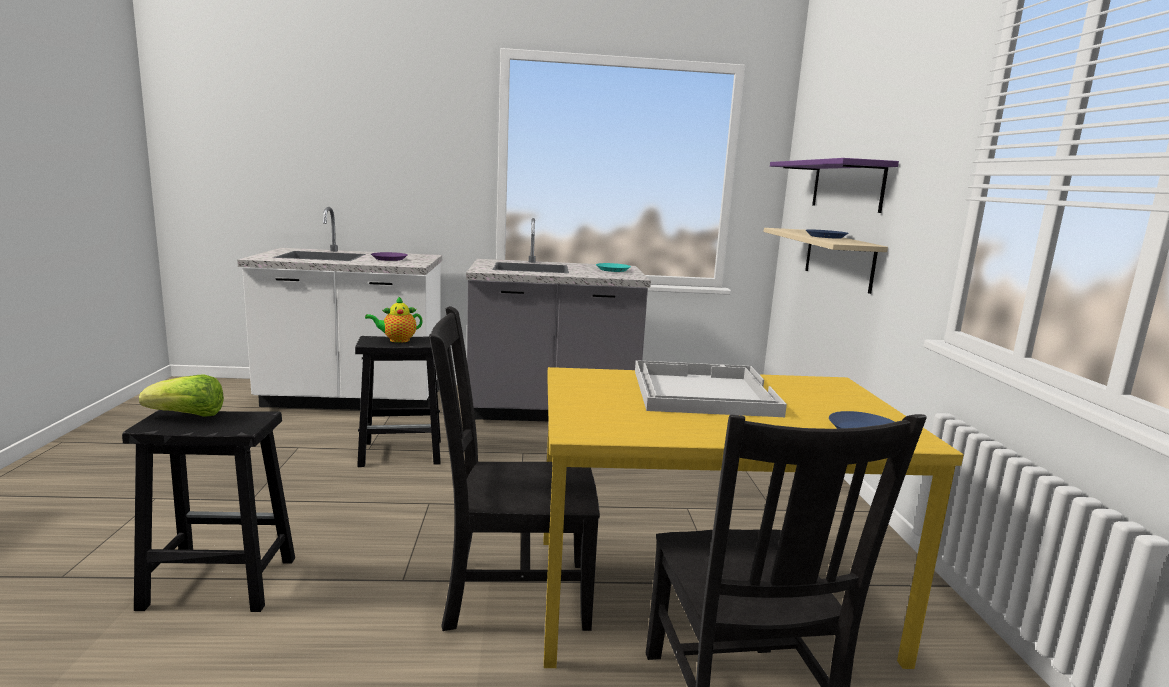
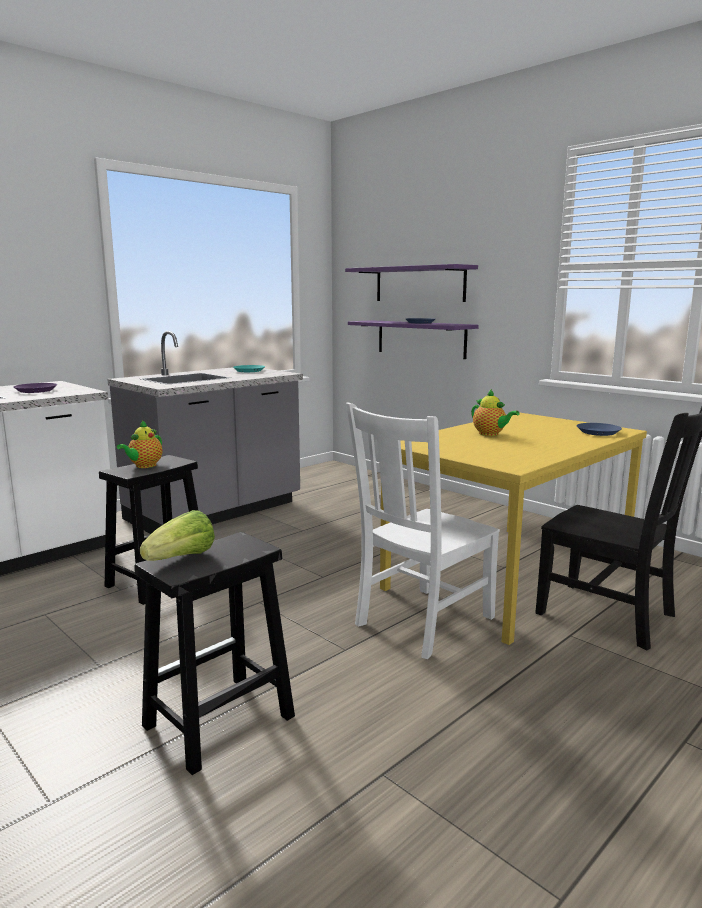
camera: 40 degrees left, 0 degrees up
(511, 593) = (421, 622): black chair -> white chair
(701, 391) = (490, 434): white tray -> teapot
(838, 259) = (420, 338): beige shelf -> purple shelf

